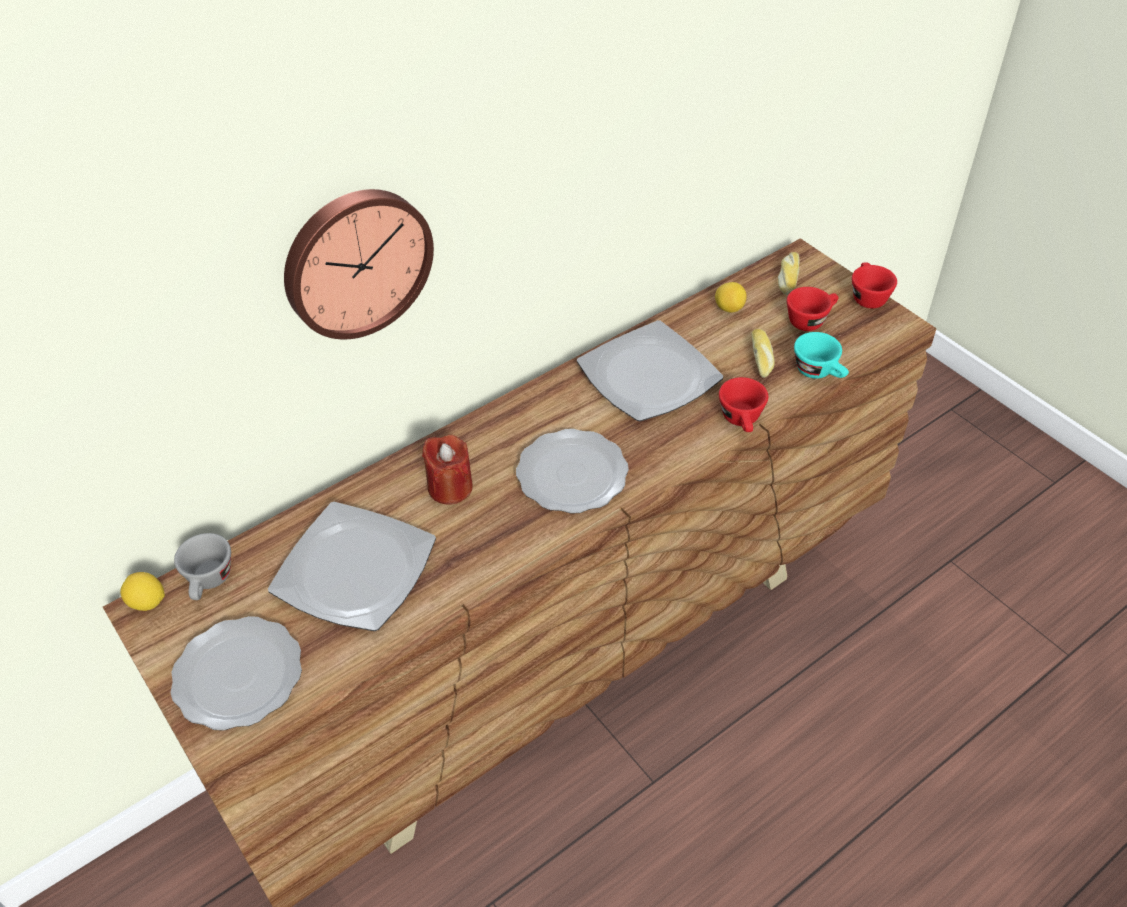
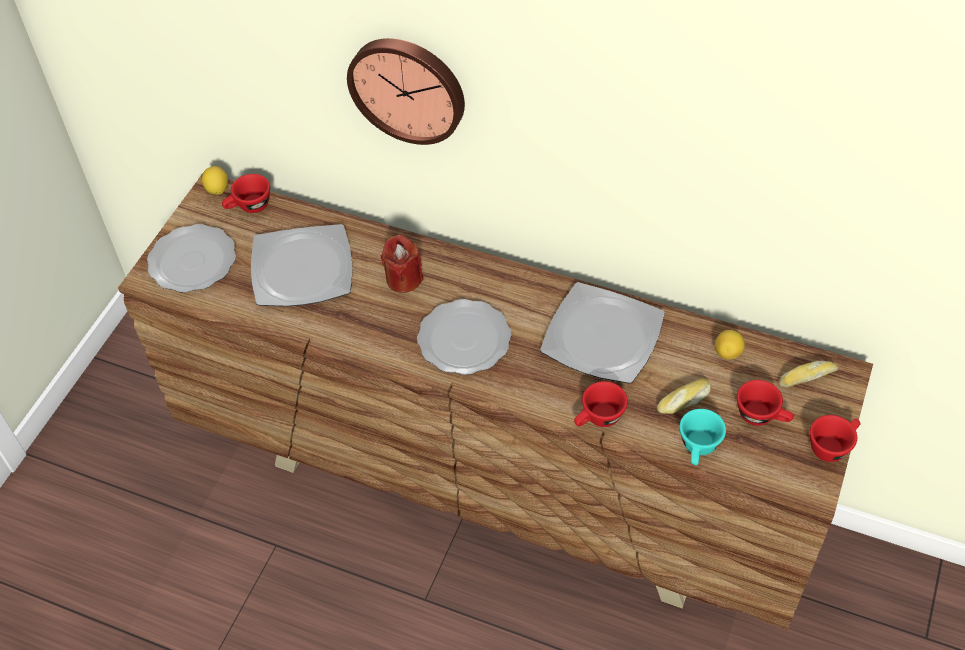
camera: 60 degrees right, 5 degrees up
(209, 582) = (249, 207): grey cup -> red cup

